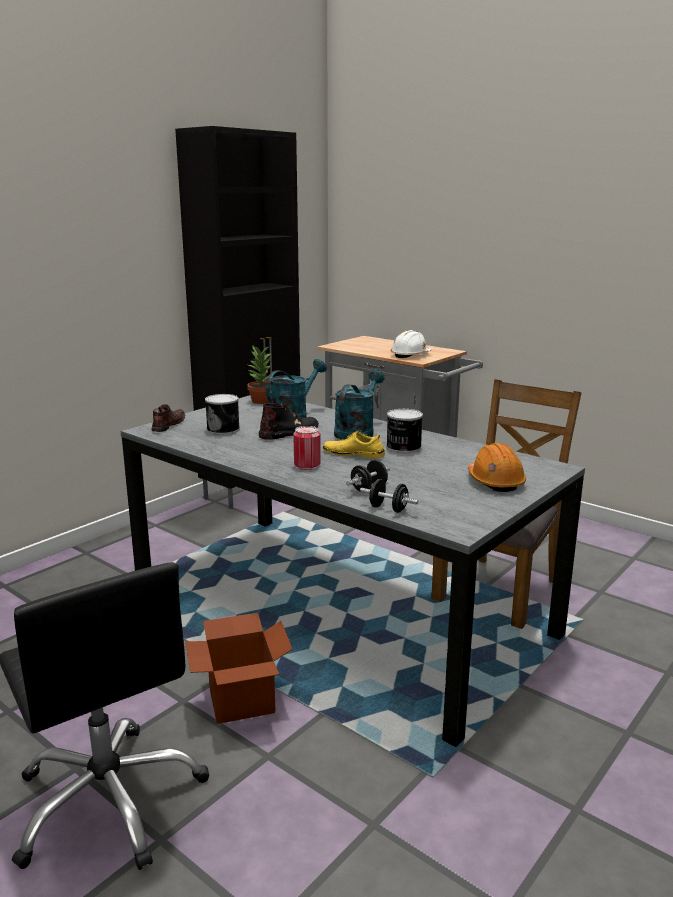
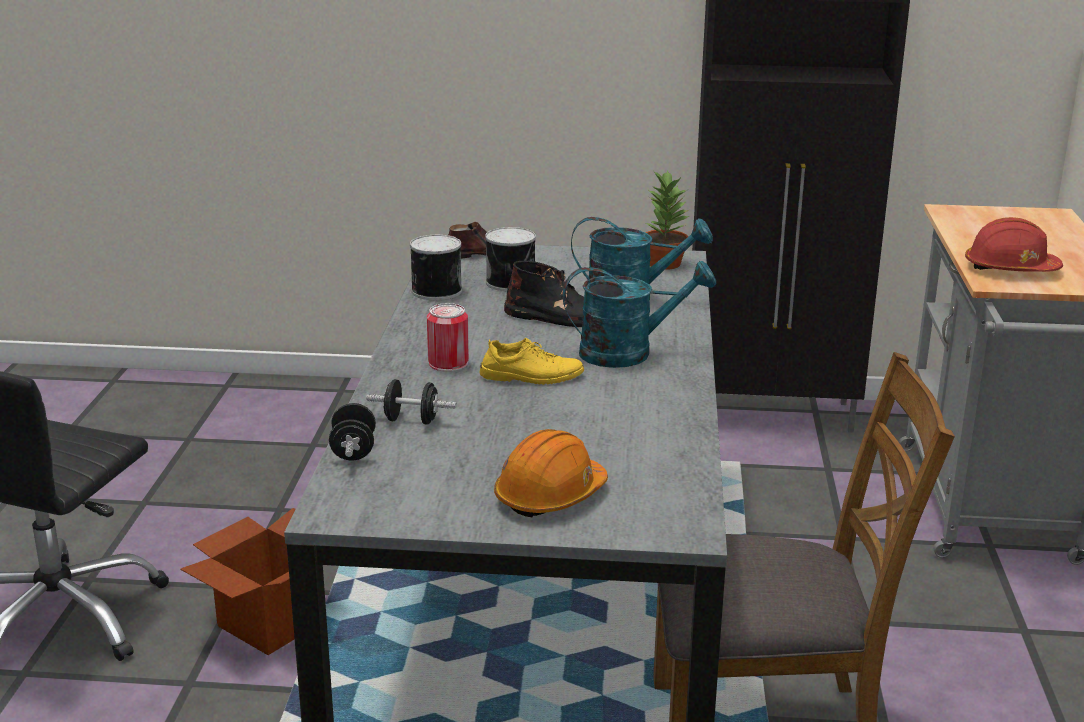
camera: 55 degrees right, 5 degrees up
(353, 454) = (531, 376): yellow shoe -> yellow shoe turned 105 degrees clockwise
(403, 447) = (607, 398): can -> can (435, 291)
(410, 355) = (1010, 269): white hard hat -> red hard hat

